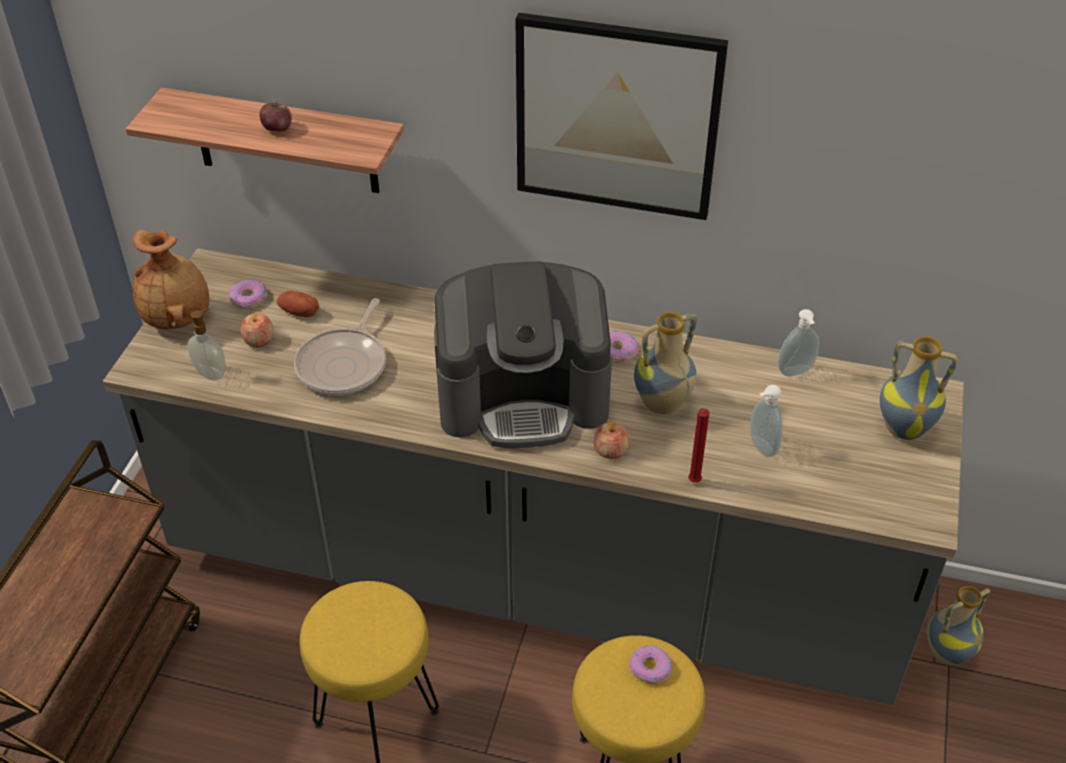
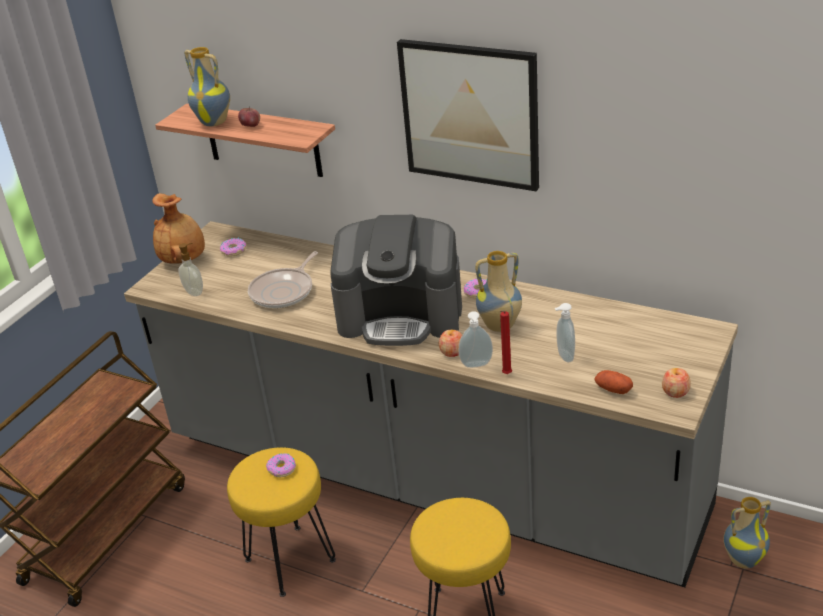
camera: 15 degrees right, 10 degrees down
(259, 340) = (232, 275): apple -> apple (675, 392)
(299, 312) = (264, 260): potato -> potato (613, 389)
(650, 668) = (470, 519): donut -> donut (282, 469)
(796, 372) = (607, 311): soap dispenser -> soap dispenser (476, 365)
(904, 427) = (680, 350): vase -> vase (215, 122)

